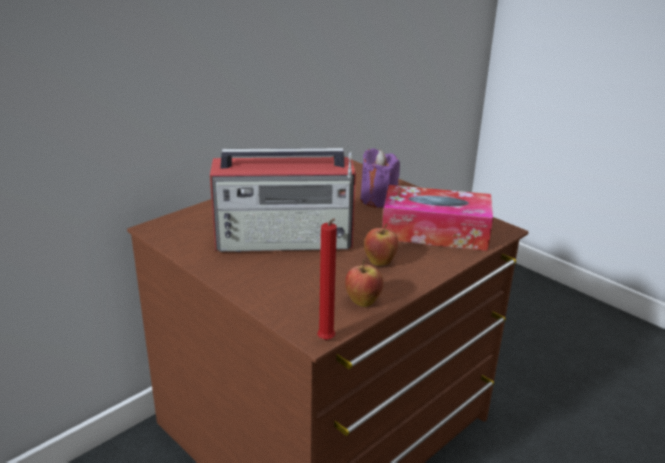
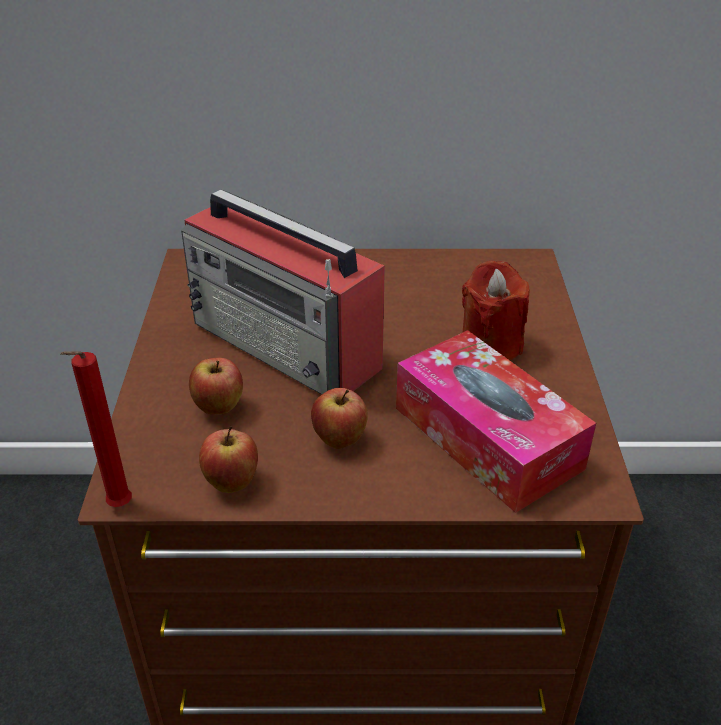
camera: 45 degrees right, 10 degrees up
(300, 279) = (219, 408): none -> apple
(378, 199) = (490, 345): purple candle -> red candle

